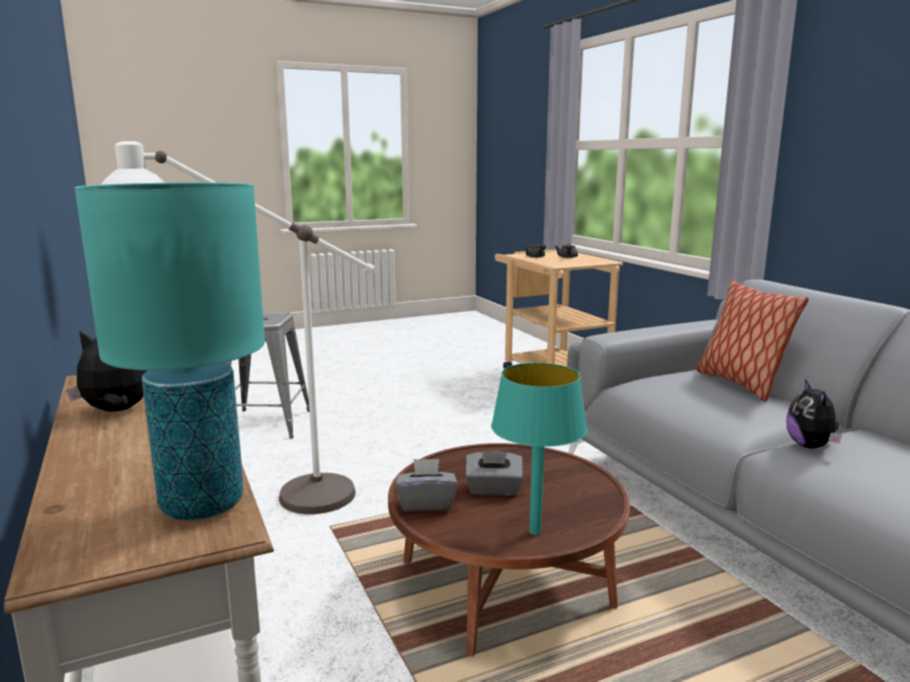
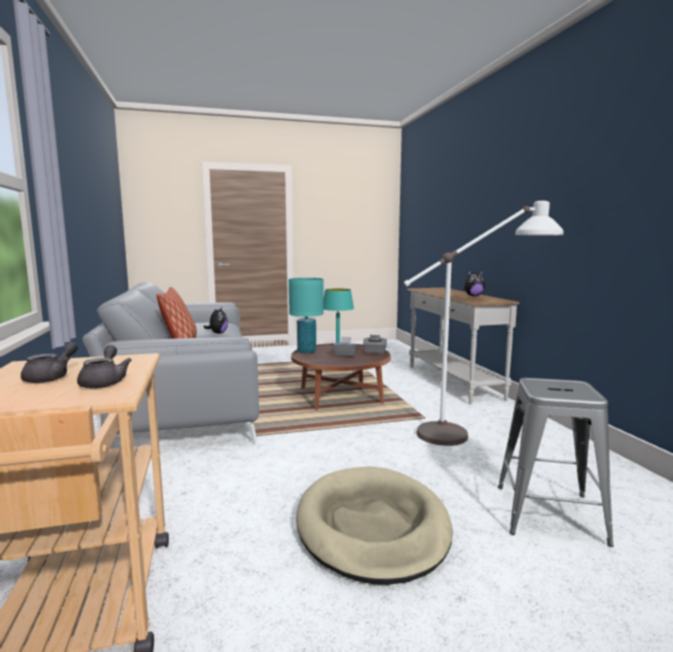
camera: 170 degrees left, 5 degrees down
(202, 504) = (424, 289): turquoise table lamp -> turquoise table lamp (306, 351)
(412, 408) = (372, 527): none -> beige dog bed

